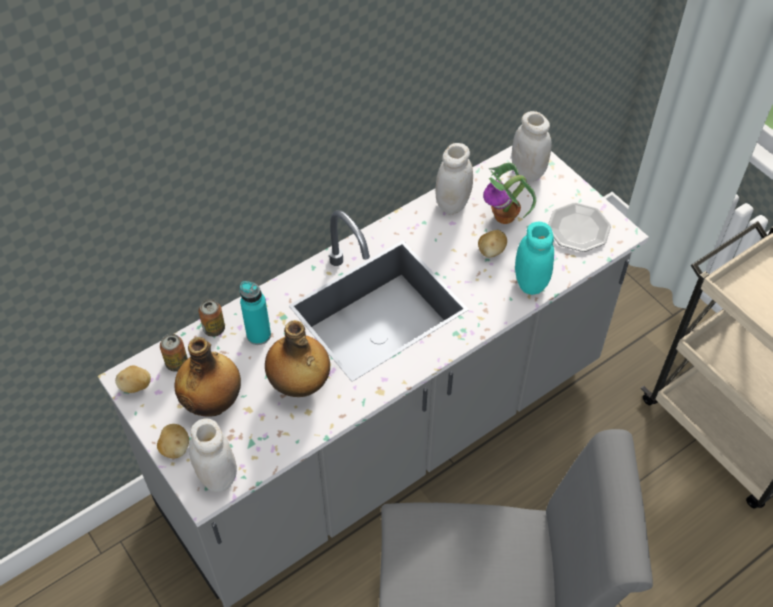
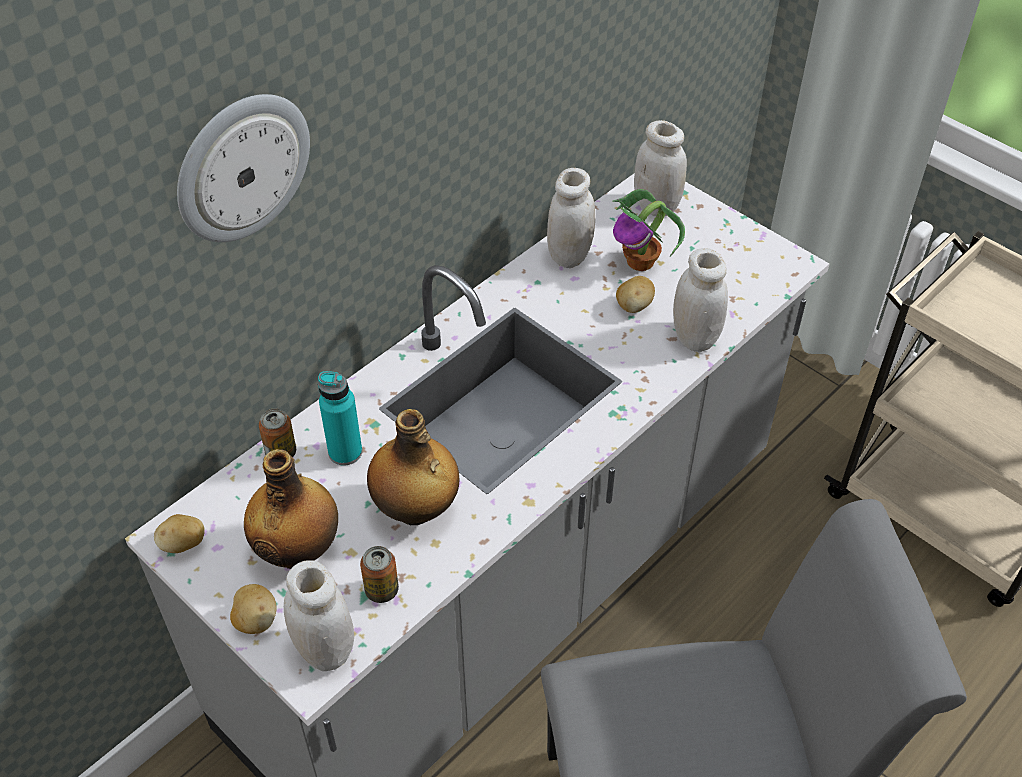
camera: 10 degrees left, 5 degrees down
(177, 363) = (237, 505): can -> can (381, 590)
(196, 139) = (241, 167): none -> wall clock
(530, 282) = (695, 337): turquoise jar -> white jar
(579, 229) = (739, 265): plate -> none

